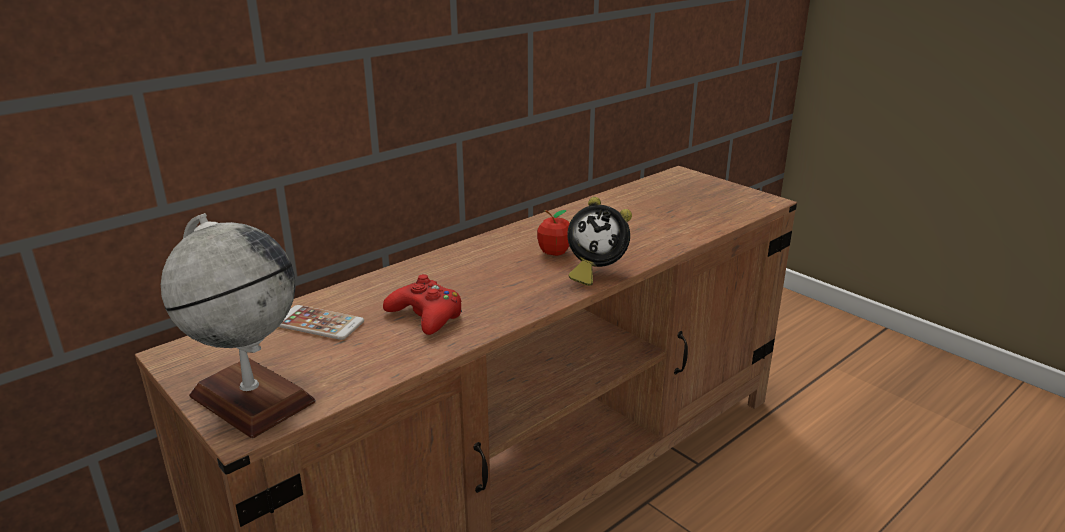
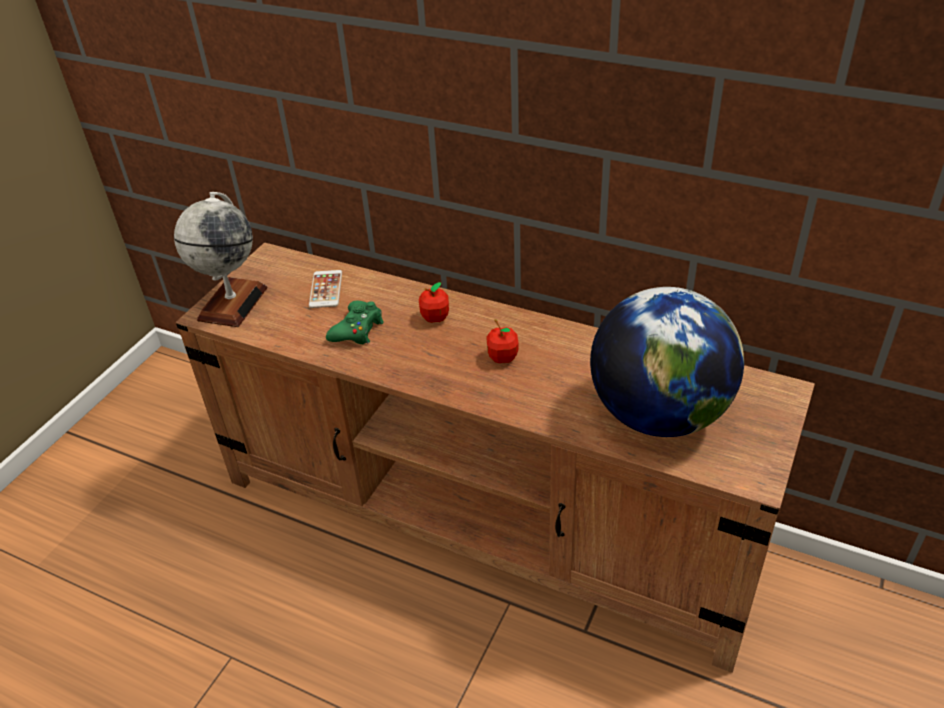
camera: 70 degrees right, 15 degrees up
(426, 316) = (357, 330): red game controller -> green game controller
(456, 271) = (435, 318): none -> apple
(594, 272) = (477, 392): alarm clock -> none
(679, 212) = (658, 414): none -> globe

